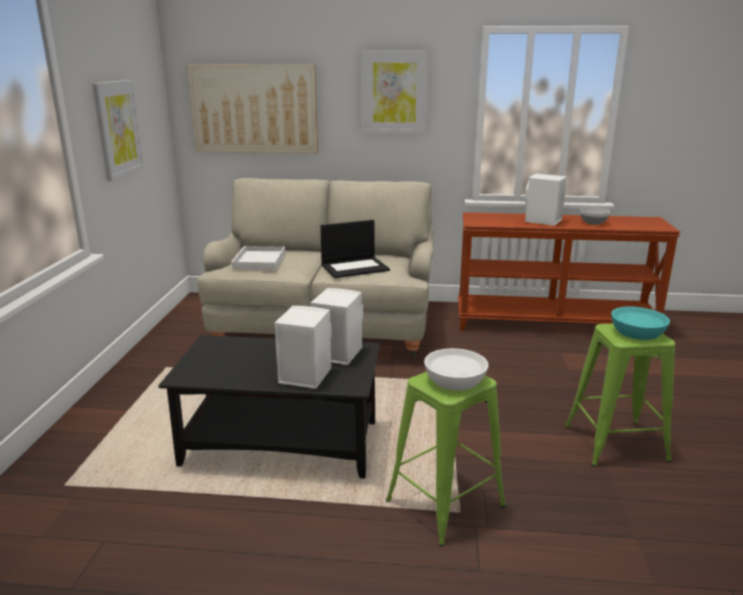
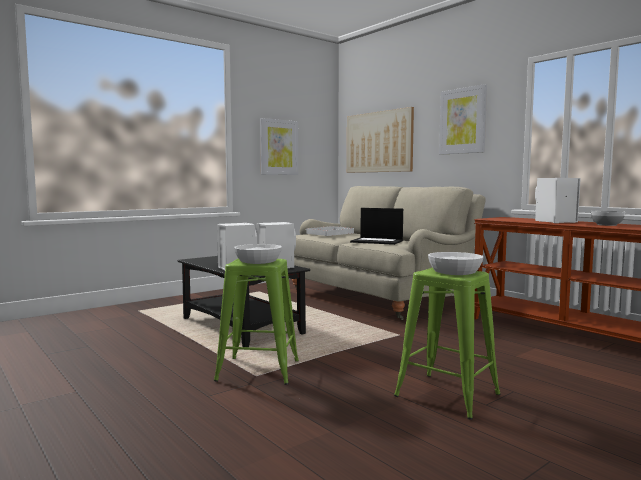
camera: 45 degrees right, 15 degrees down
(637, 332) = (454, 272): turquoise bowl -> white bowl

